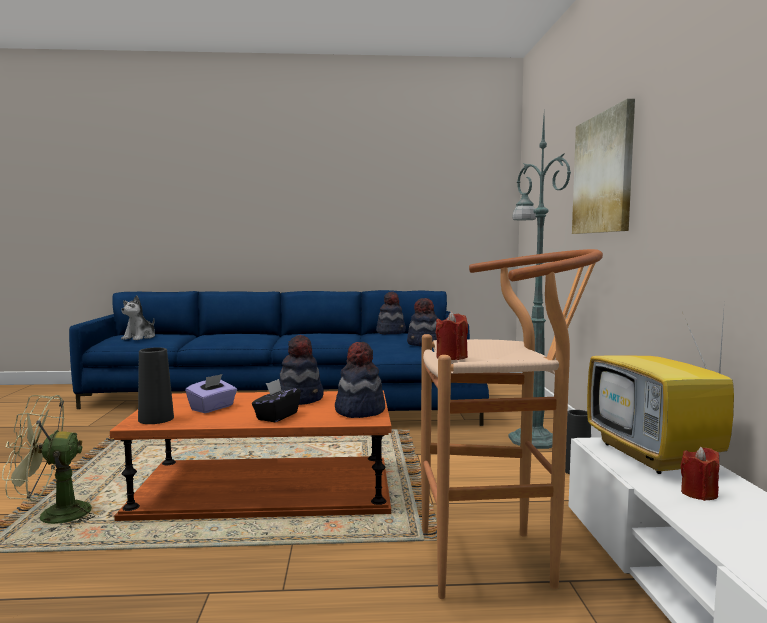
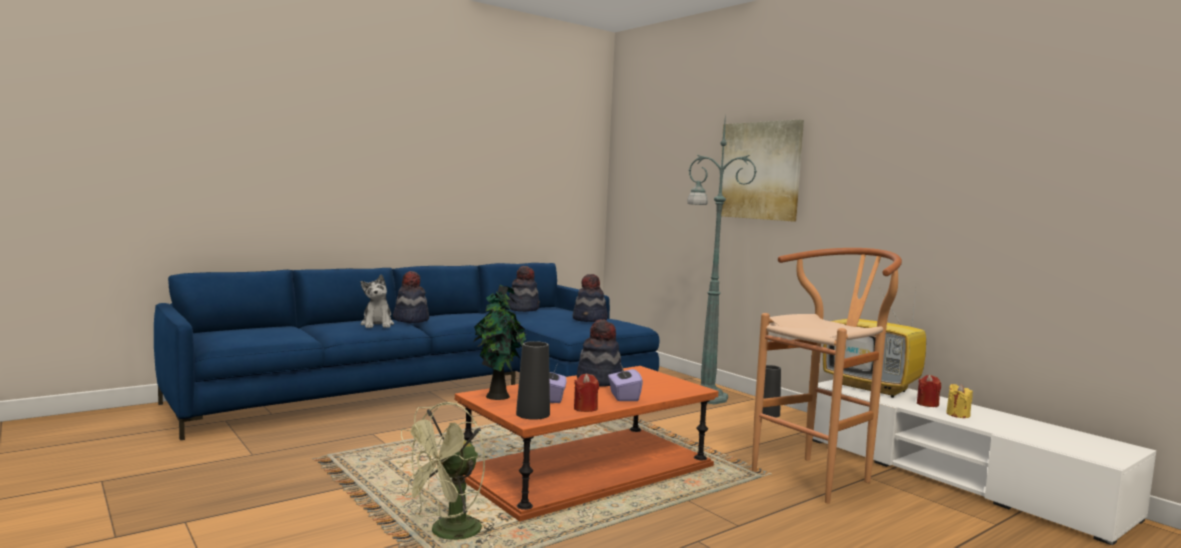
camera: 35 degrees left, 0 degrees up
(140, 337) = (255, 335): plush toy -> plush toy (377, 324)
(177, 401) = (499, 397): none -> potted plant
(276, 416) = (623, 396): black tissue box -> purple tissue box
(359, 411) = (669, 383): hat -> hat (410, 320)
(451, 357) = (814, 329): red candle -> red candle (585, 408)
(721, 520) = (958, 415): none -> yellow candle

